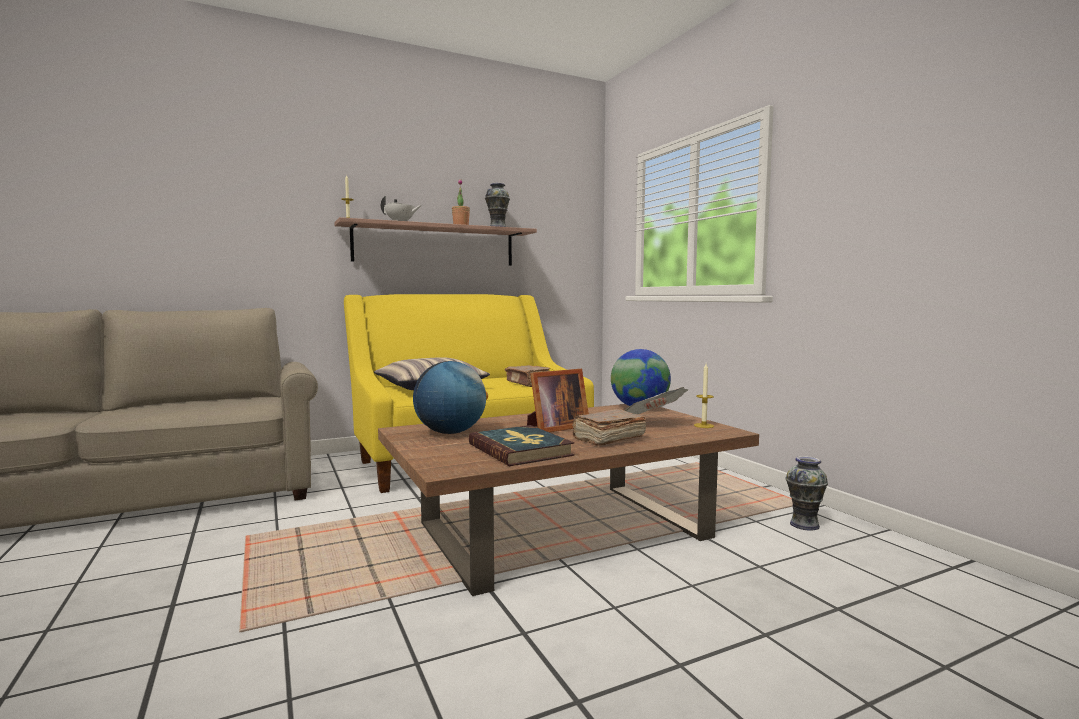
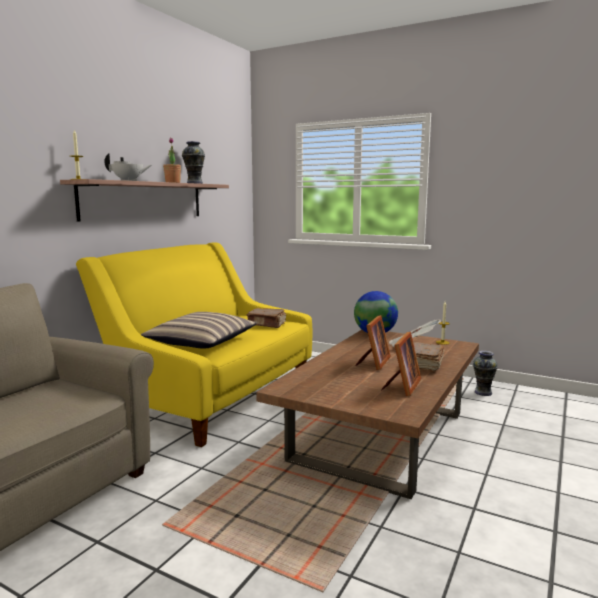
camera: 35 degrees left, 5 degrees up
(450, 432) = (321, 383): globe -> none
(520, 450) = (402, 386): book -> picture frame

